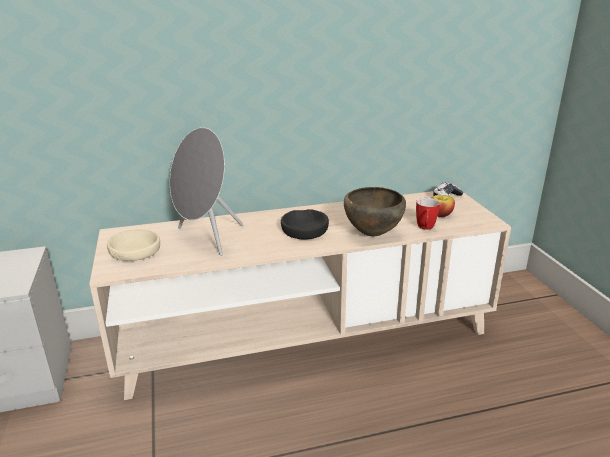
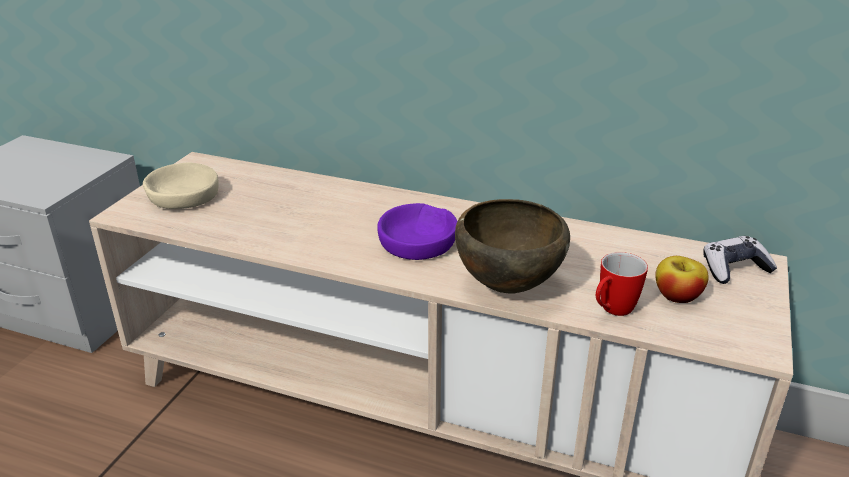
camera: 35 degrees right, 5 degrees up
(207, 239) = (280, 207): grey speaker -> none
(304, 230) = (418, 241): black bowl -> purple bowl

